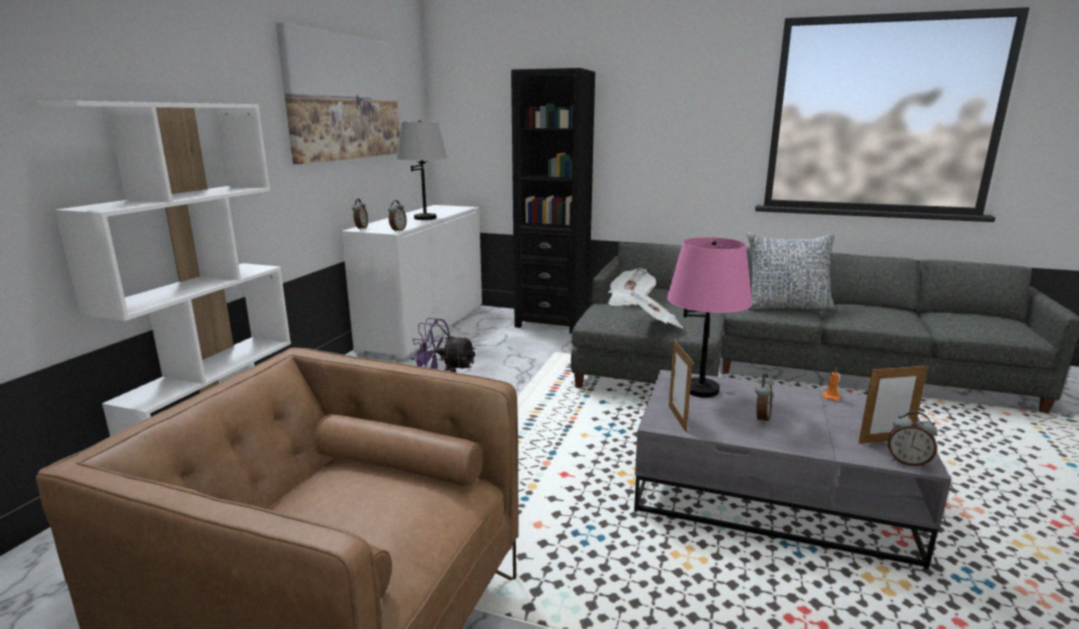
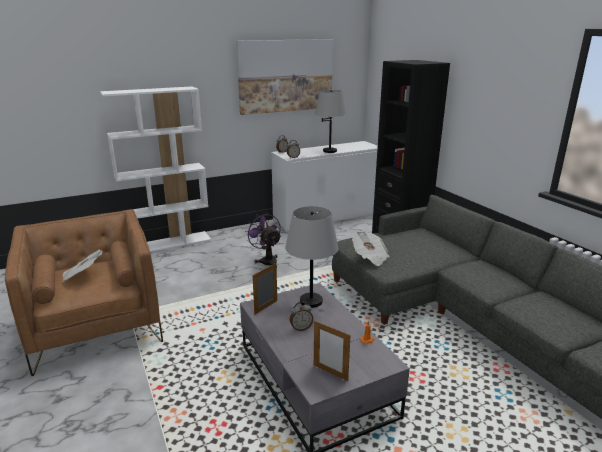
camera: 45 degrees right, 5 degrees up
(629, 300) = (391, 237): newspaper -> newspaper (83, 275)
(701, 389) = (311, 301): pink table lamp -> grey table lamp
(786, 306) = (494, 280): pillow -> none
(907, 462) = (311, 385): alarm clock -> none

